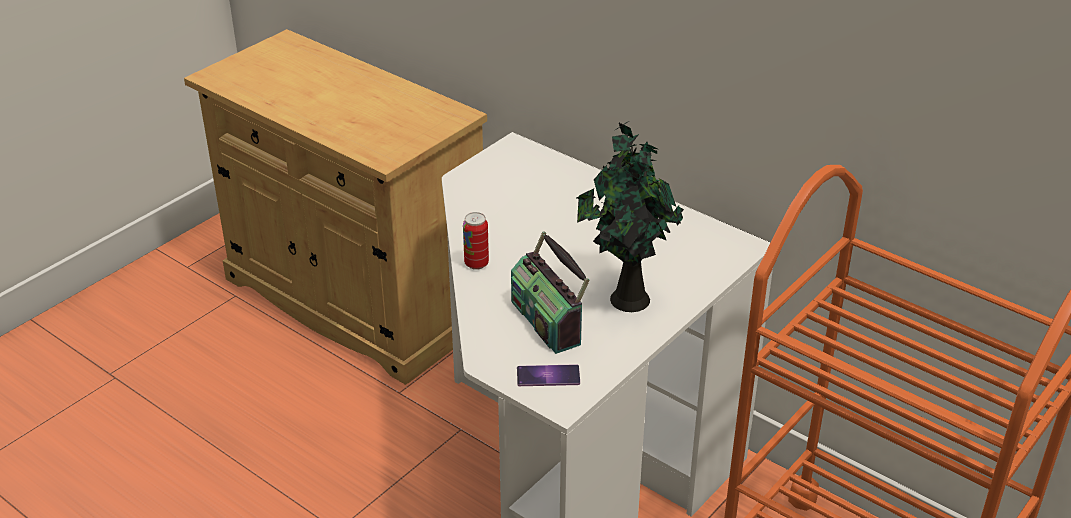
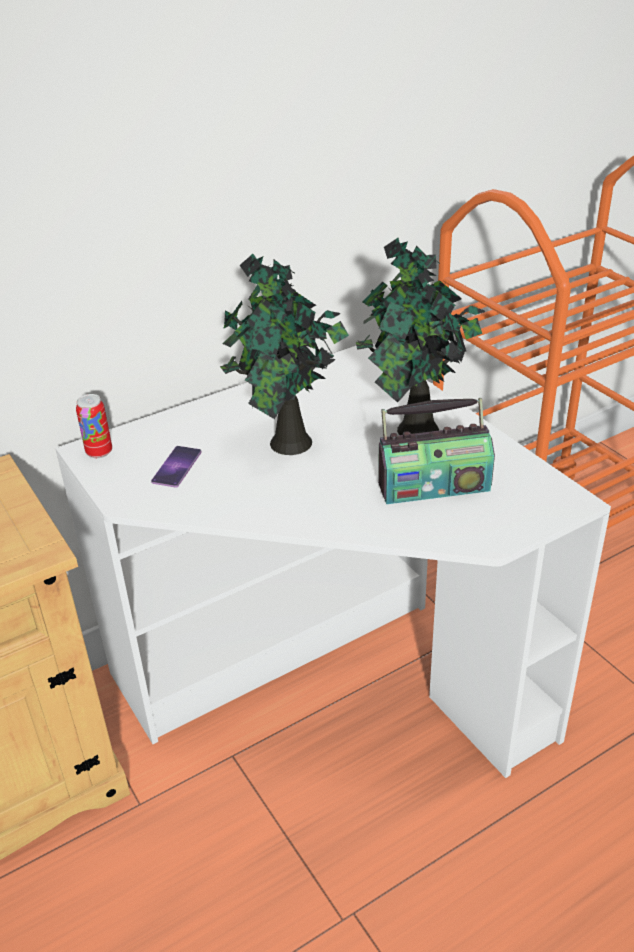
camera: 70 degrees left, 0 degrees up
(476, 264) = (306, 517): can -> can (99, 452)
(548, 376) = (525, 502): phone -> phone (176, 467)
(569, 235) = (288, 445): none -> potted plant

